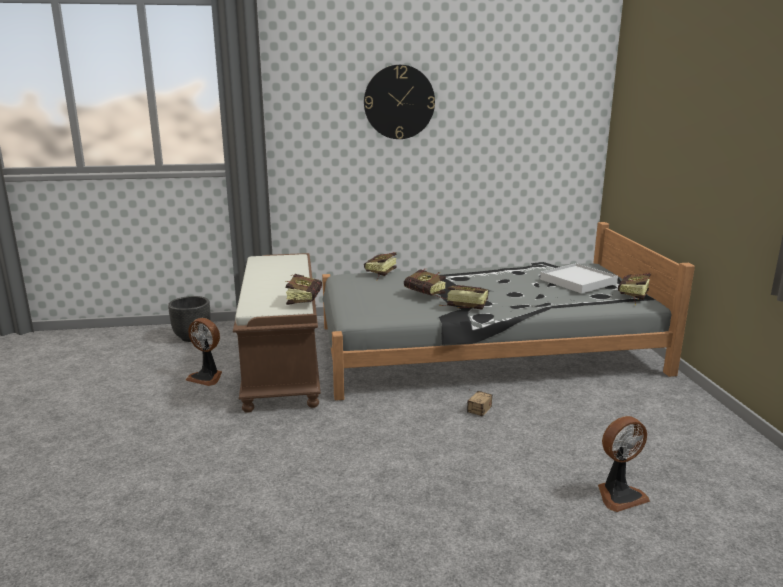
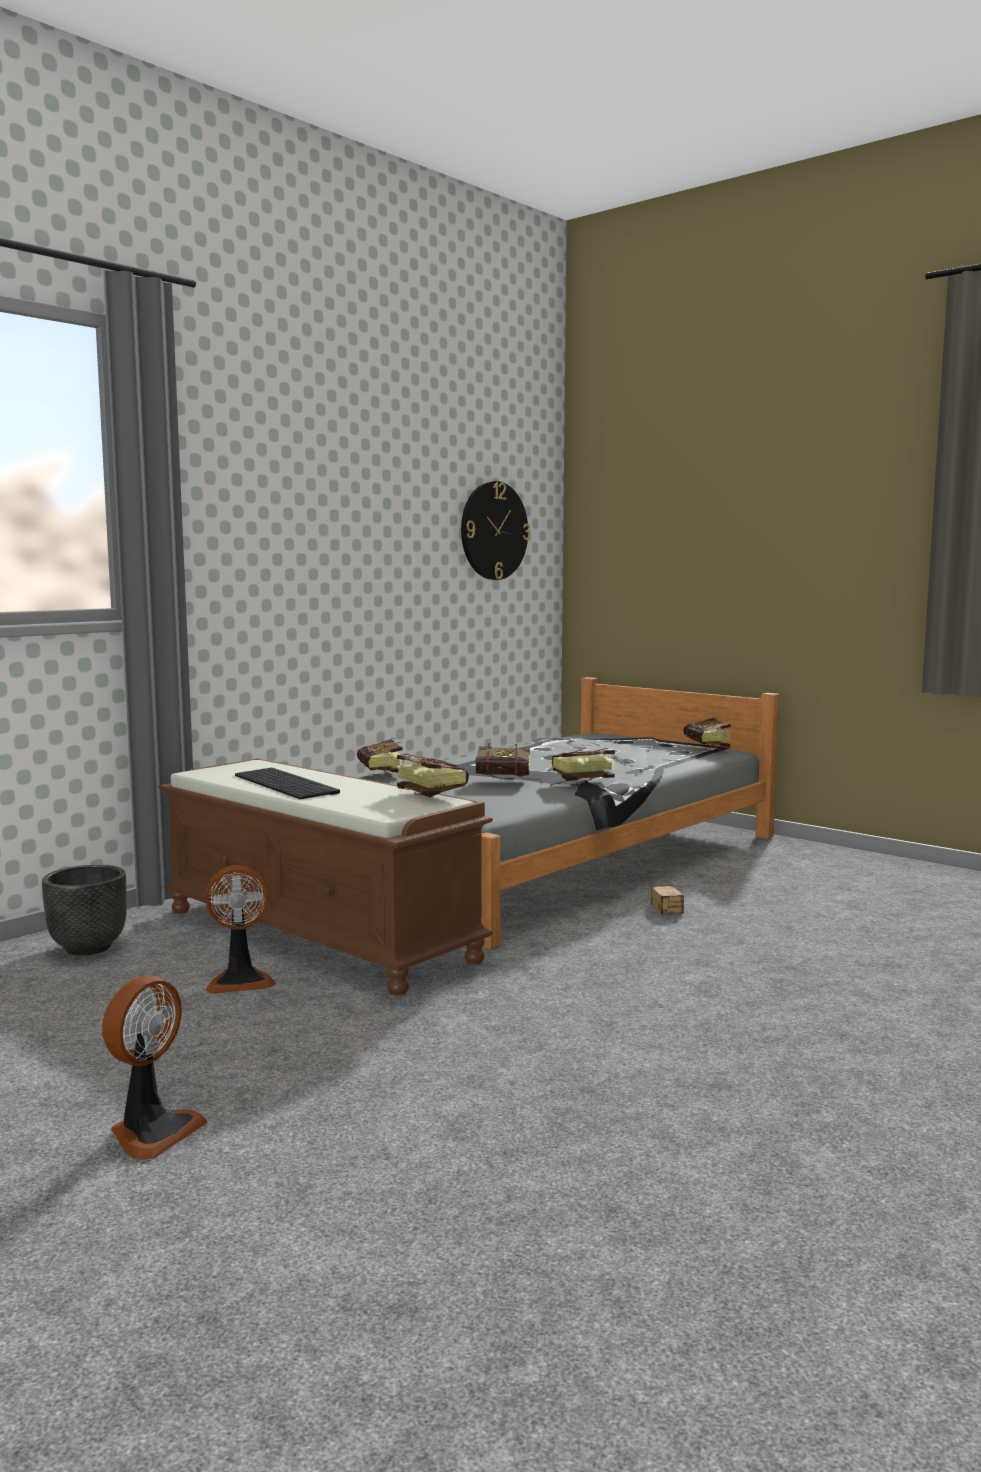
camera: 40 degrees left, 10 degrees down
(270, 276) = (288, 784): none -> keyboard
(399, 102) = (349, 510): wall clock -> wall clock (494, 531)
(578, 281) = (630, 744): white tray -> none
(619, 495) = (920, 931): fan -> fan (152, 1132)

